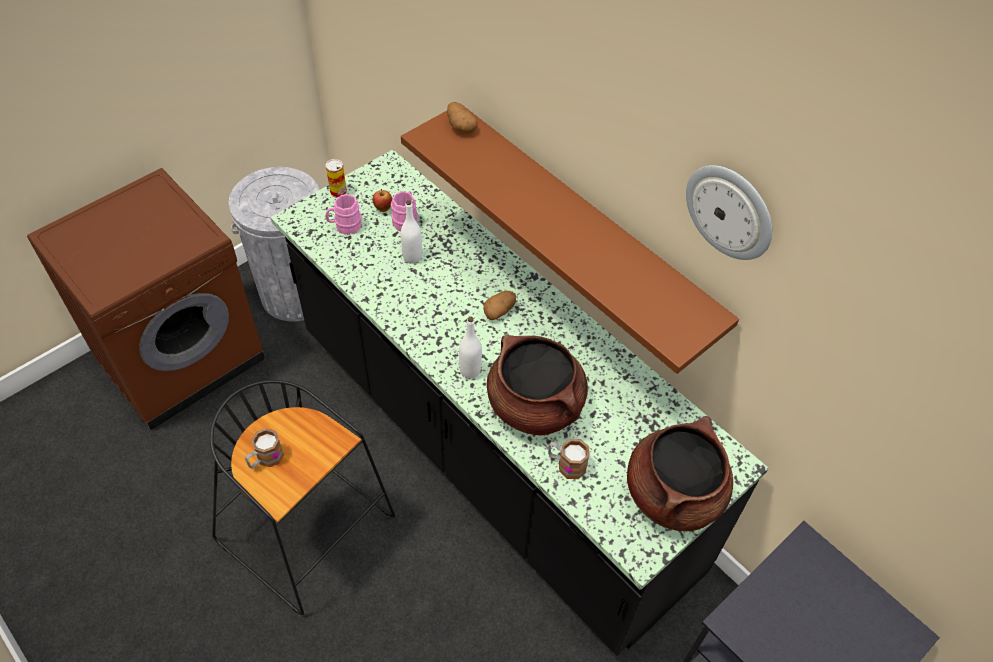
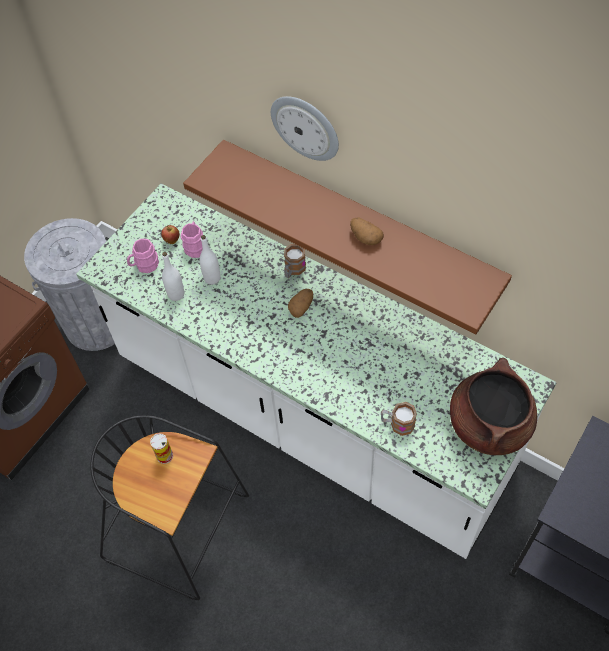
camera: 10 degrees left, 5 degrees up
(265, 459) = (143, 485): mug -> mug (293, 270)
(338, 192) = (127, 235): can -> can (164, 456)
(460, 126) = (231, 161): potato -> potato (365, 237)
(470, 370) = (294, 365): white bottle -> white bottle (176, 294)
(491, 450) = (310, 417): black counter -> white counter
(535, 405) = (357, 381): brown cooking pot -> none
(730, 211) = (491, 197): wall clock -> wall clock (306, 127)

